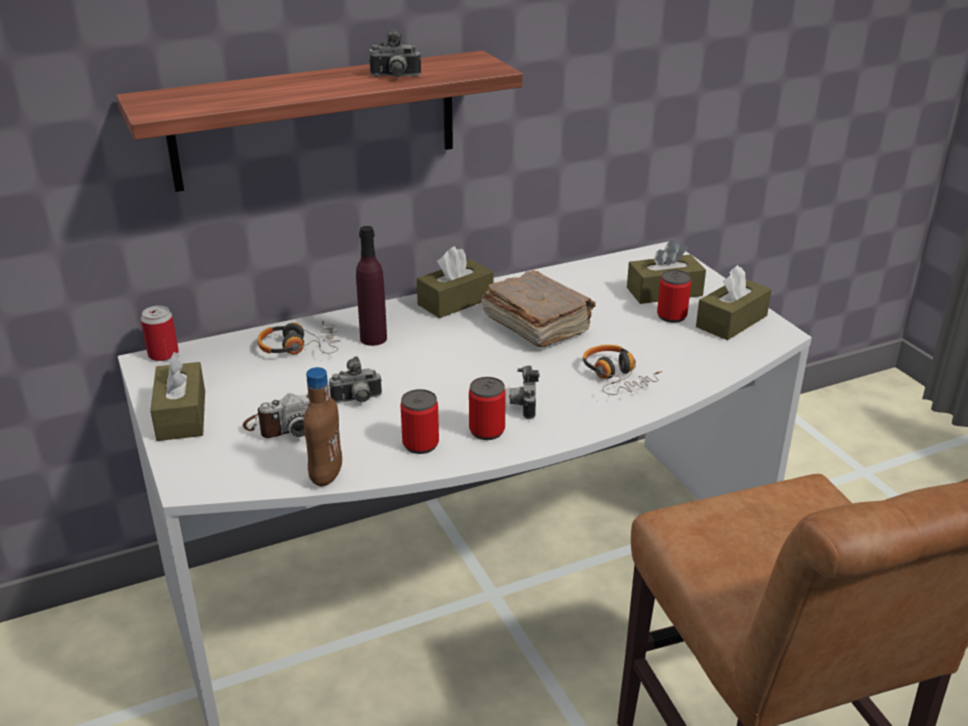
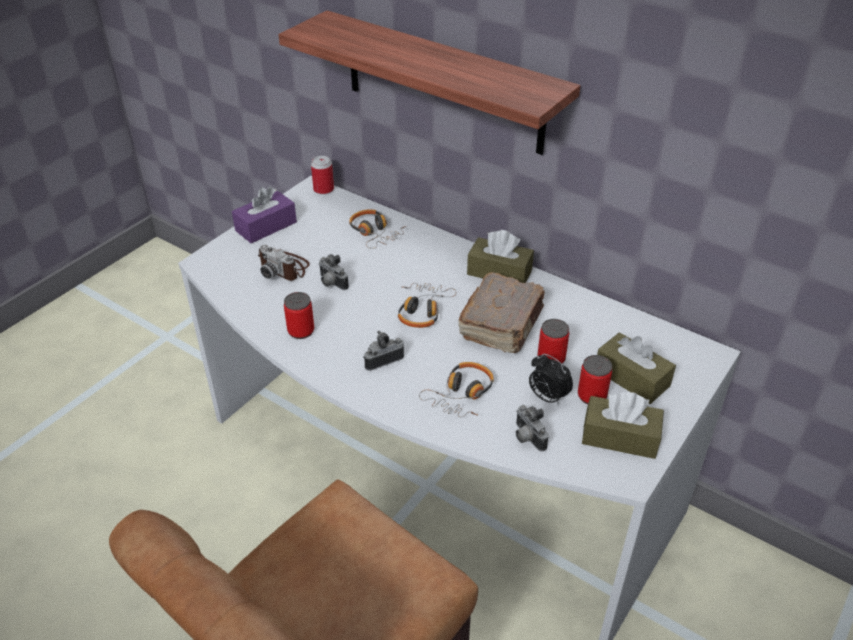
camera: 60 degrees right, 10 degrees up
(181, 415) = (266, 226): brown tissue box -> purple tissue box
(326, 475) = (242, 306): brown bottle -> none
(373, 338) = (412, 258): purple bottle -> none
(395, 77) = (462, 75): camera -> camera (527, 438)
(468, 359) = (422, 310): none -> headphones
(487, 431) = (337, 354): can -> can (551, 358)
(656, 336) = (547, 397): none -> alarm clock

